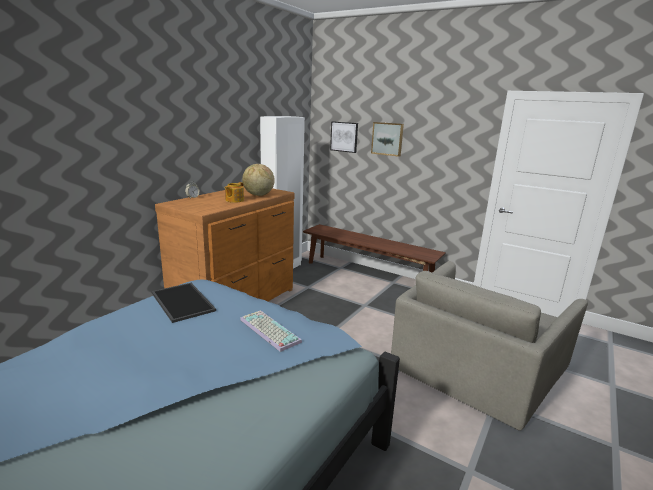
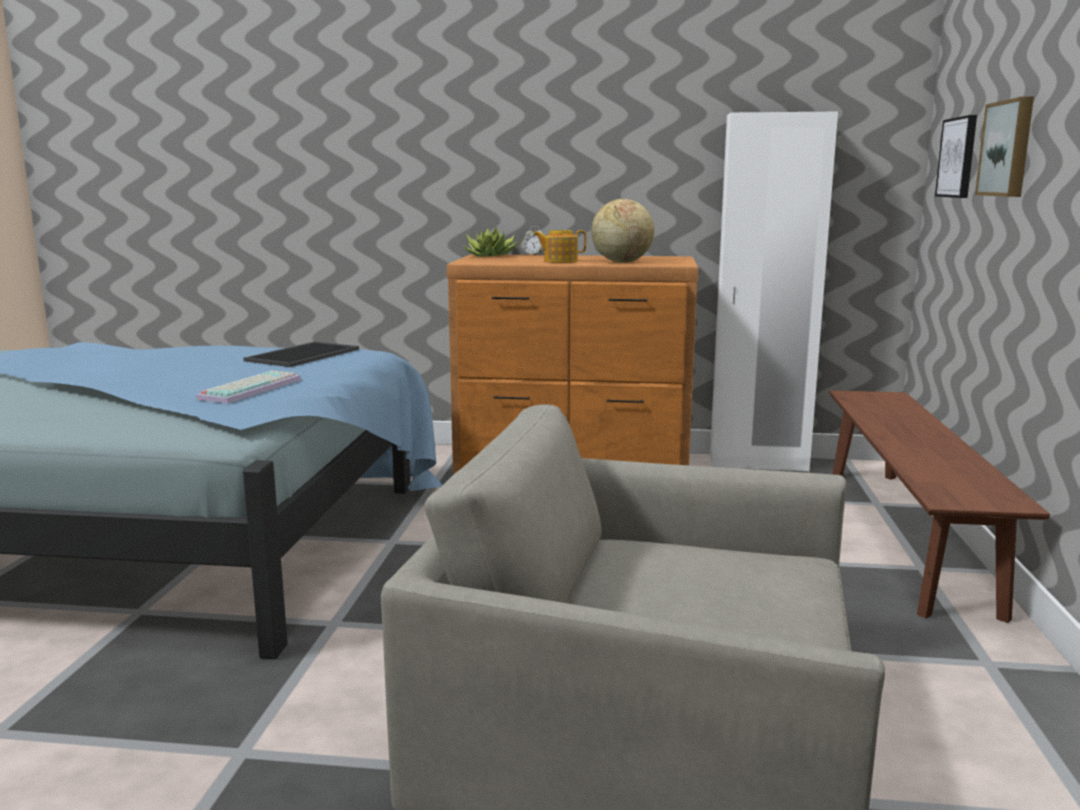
camera: 65 degrees right, 5 degrees down
(177, 203) = (490, 255): none -> potted plant

